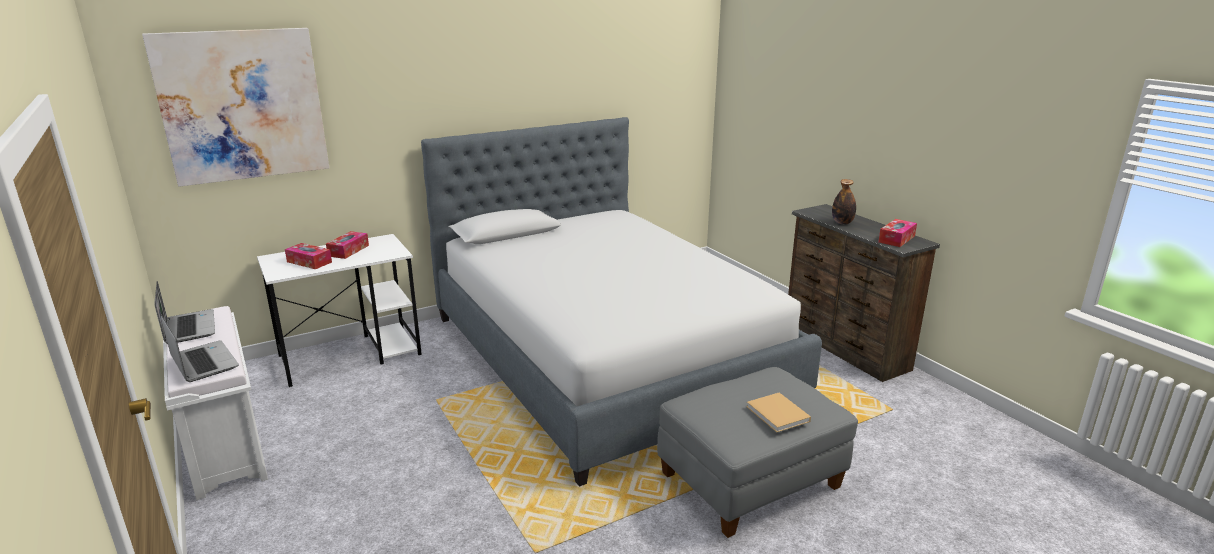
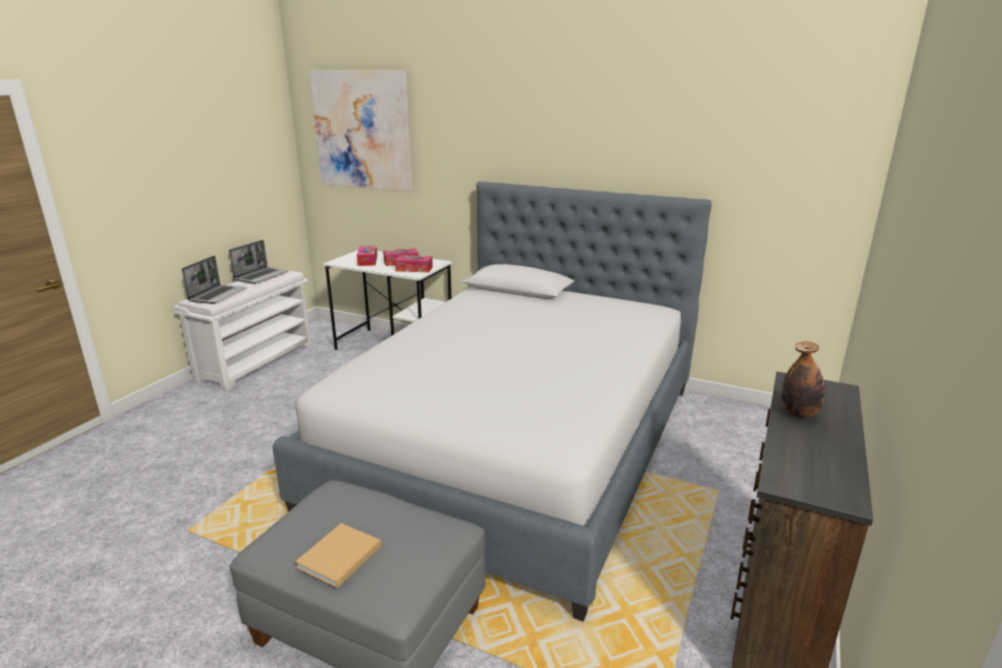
camera: 55 degrees right, 0 degrees up
(896, 239) = (813, 471): tissue box -> tissue box (414, 269)

